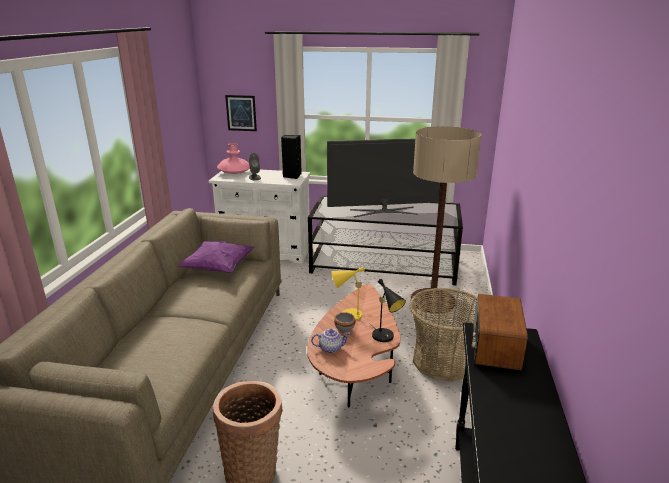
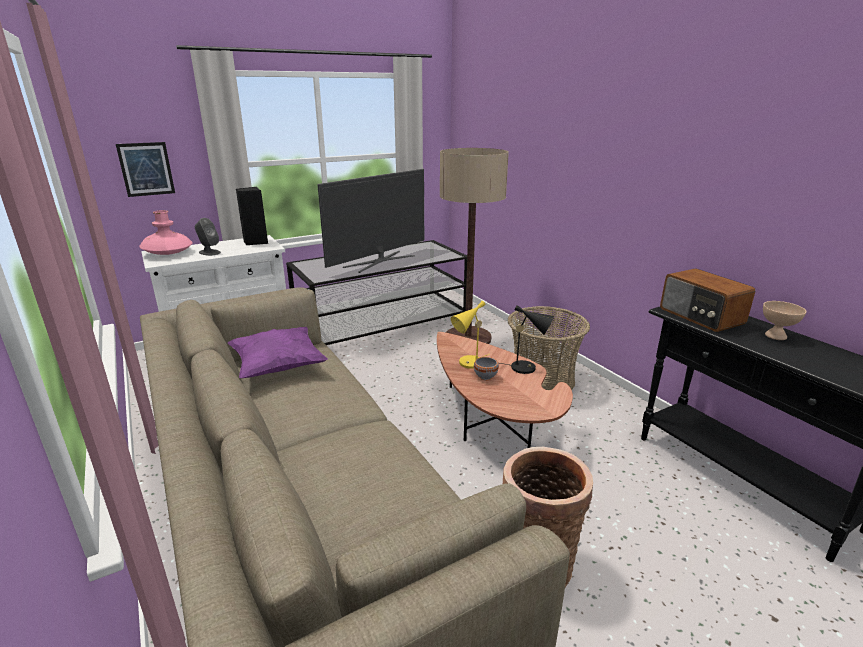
camera: 40 degrees left, 0 degrees up
(331, 348) = (500, 397): teapot -> none
(526, 393) = (776, 336): none -> beige bowl

